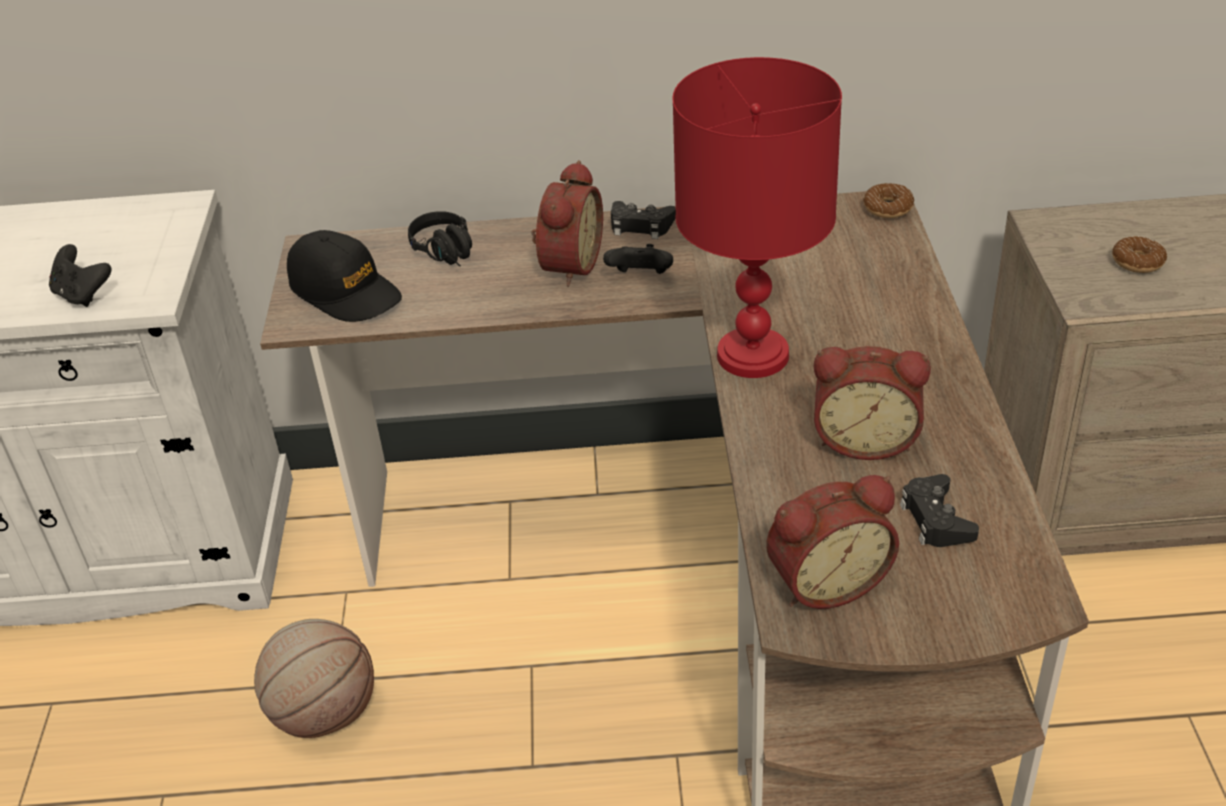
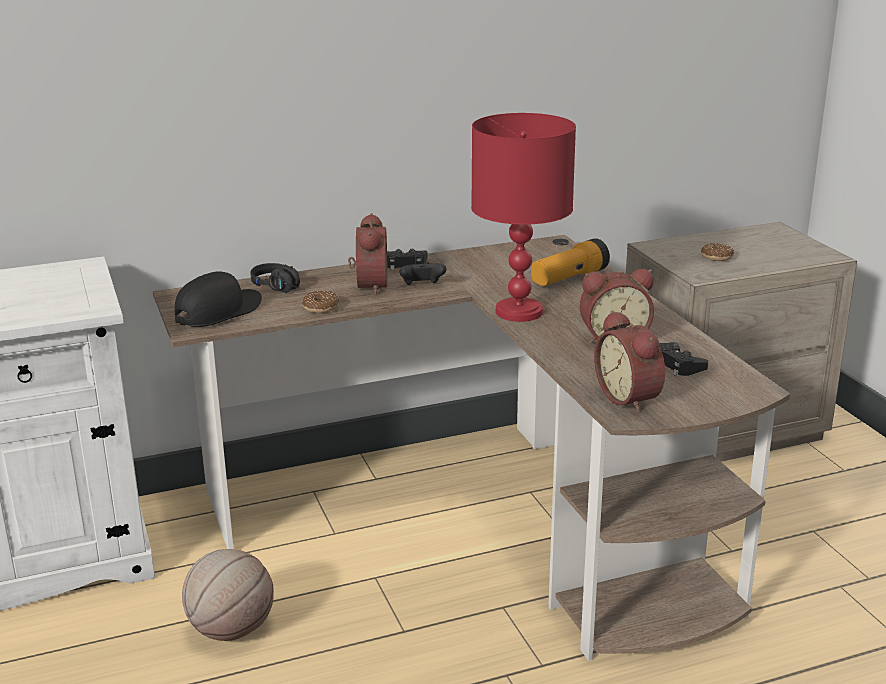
camera: 20 degrees left, 15 degrees down
(83, 295) = (43, 311): black game controller -> none
(345, 291) = (218, 311): black cap -> black cap turned 75 degrees counterclockwise
(826, 581) = (631, 397): alarm clock -> alarm clock turned 105 degrees clockwise
(864, 291) = (568, 279): none -> flashlight
(888, 208) = (559, 243): donut -> donut (320, 307)

